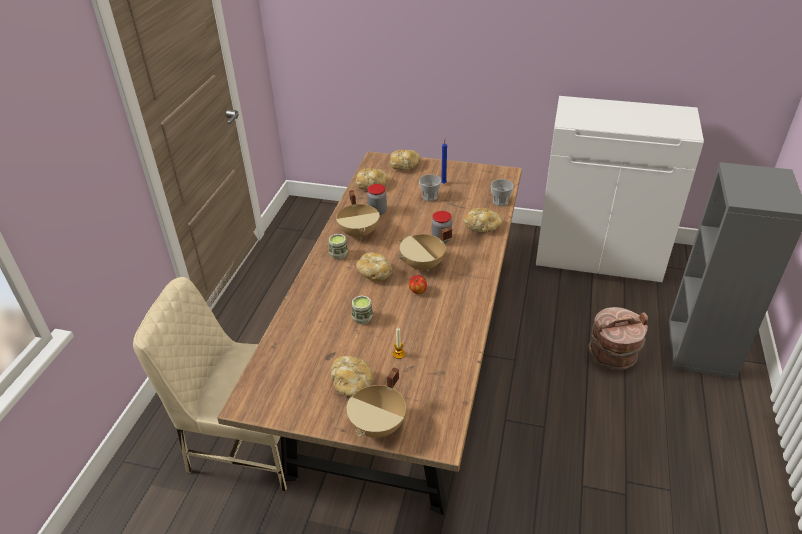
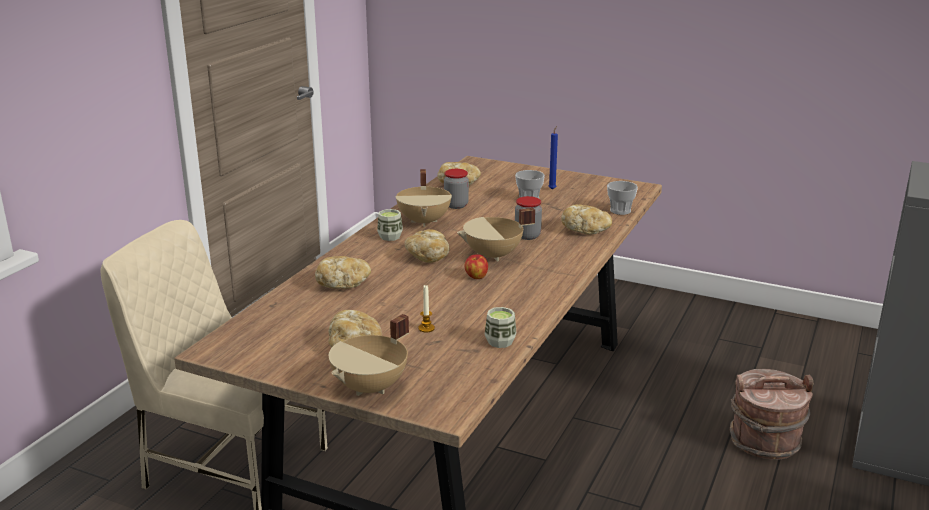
camera: 10 degrees right, 15 degrees down
(362, 318) = (394, 293): cup -> cup (500, 341)
(404, 166) = (508, 171): bread -> bread (343, 284)
(598, 255) = (776, 333): white cabinet -> none

